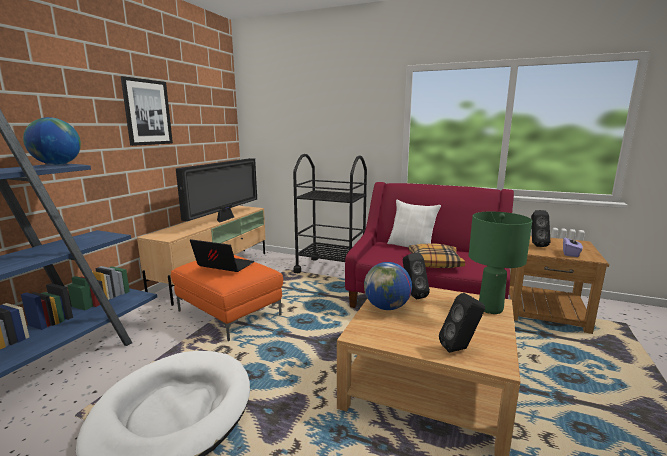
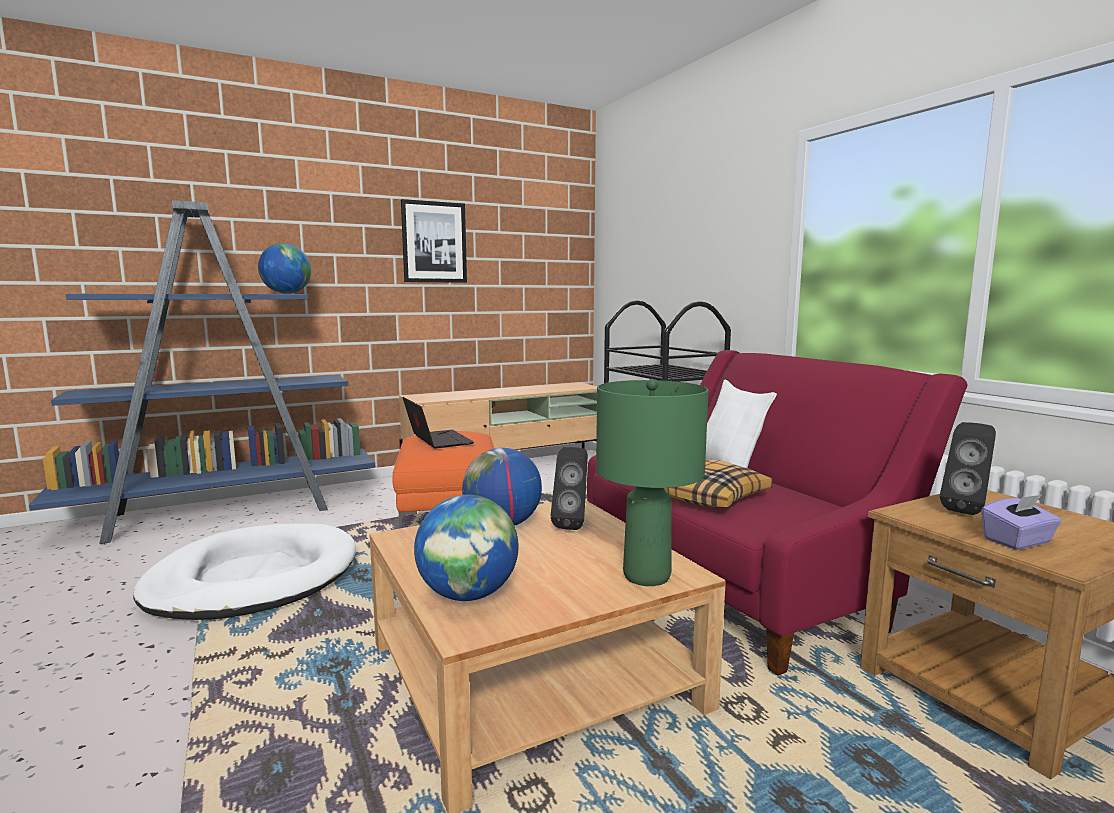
camera: 40 degrees right, 5 degrees down
(225, 219) = (524, 392): television -> none
(460, 349) = (468, 595): black speaker -> globe

